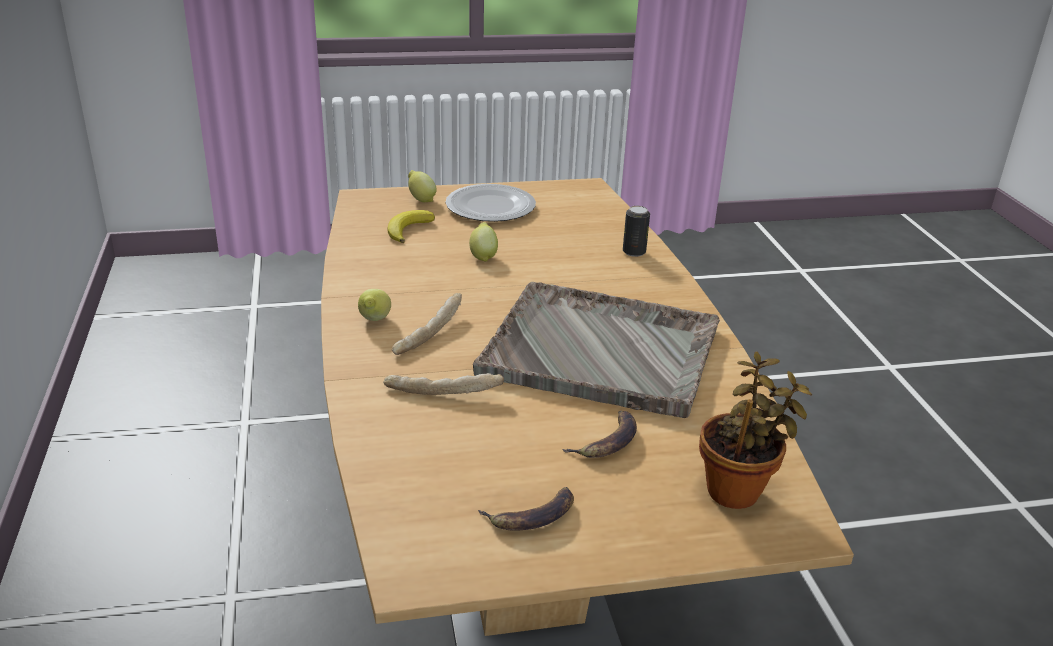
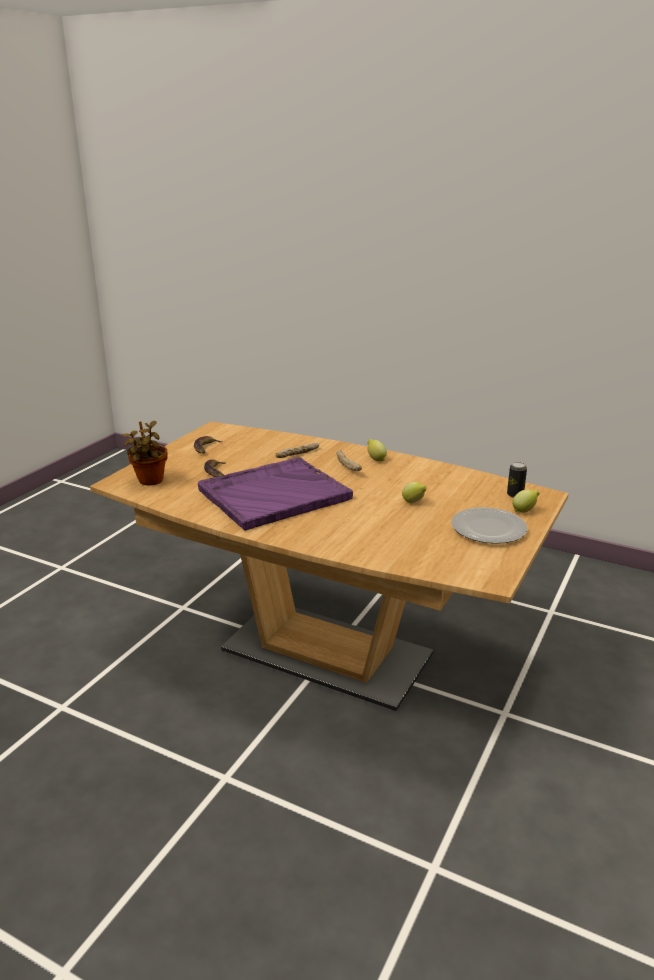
camera: 130 degrees right, 5 degrees down
(408, 229) = (477, 494): banana -> none
(603, 352) = (273, 495): grey tray -> purple tray
(634, 252) = (361, 549): can -> can (515, 494)

